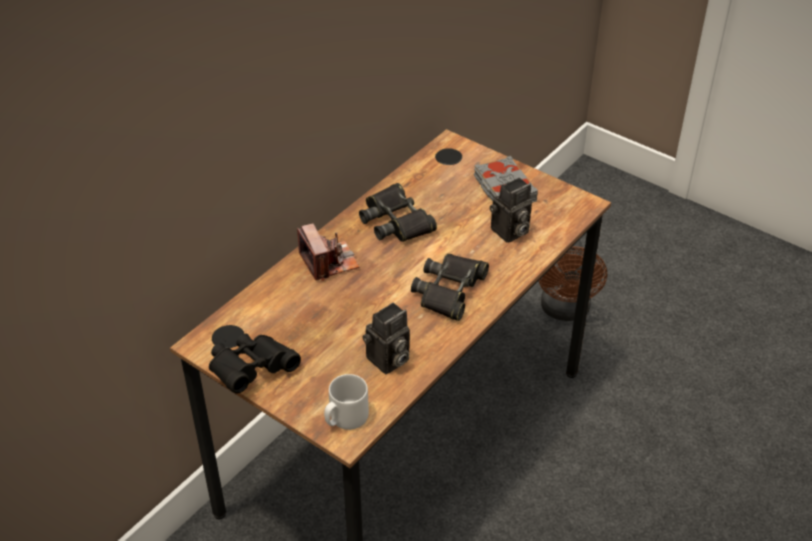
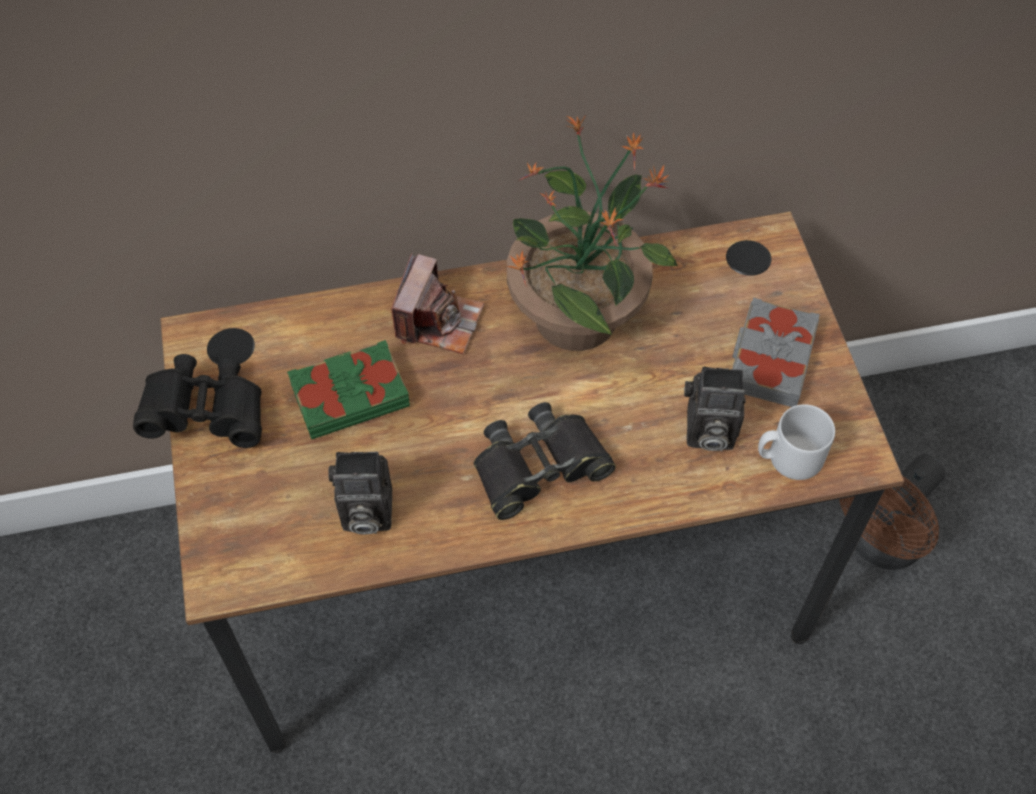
camera: 40 degrees right, 15 degrees up
(319, 318) = (349, 394): none -> green book
(345, 418) = (240, 556): grey mug -> grey mug (788, 458)
(396, 221) = (578, 314): black binoculars -> potted plant

